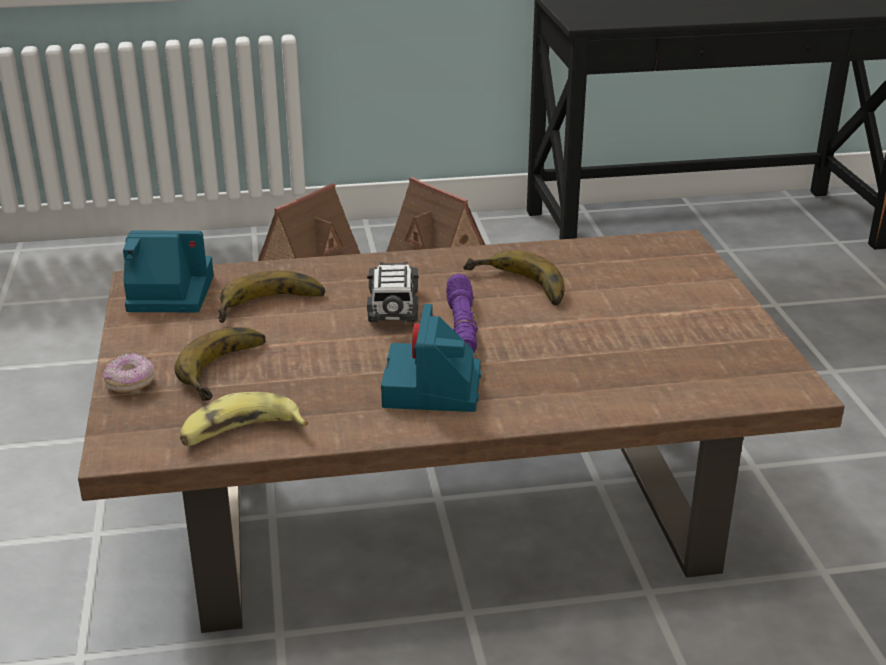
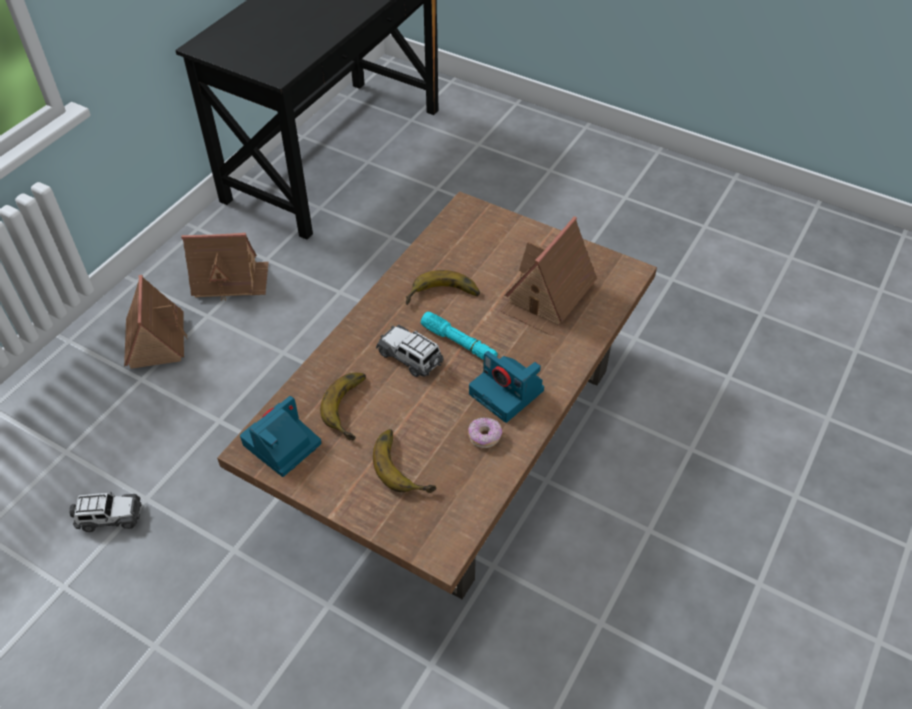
camera: 50 degrees left, 20 degrees up
(79, 351) = (109, 517): none -> toy car
(131, 384) = (374, 516): donut -> donut (484, 437)
(240, 434) = (475, 493): banana -> none
(462, 326) = (459, 343): purple flashlight -> turquoise flashlight
(637, 349) = (547, 296): none -> toy house

